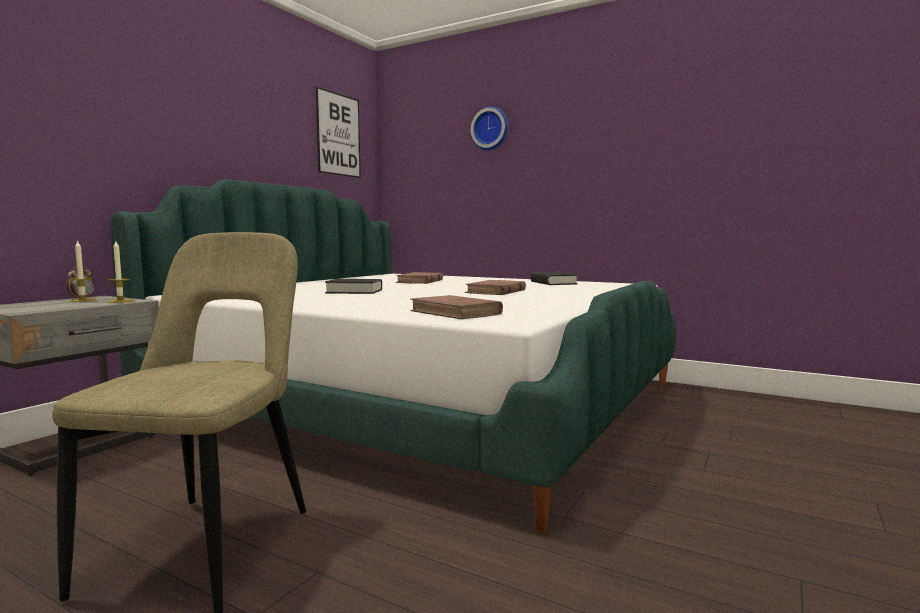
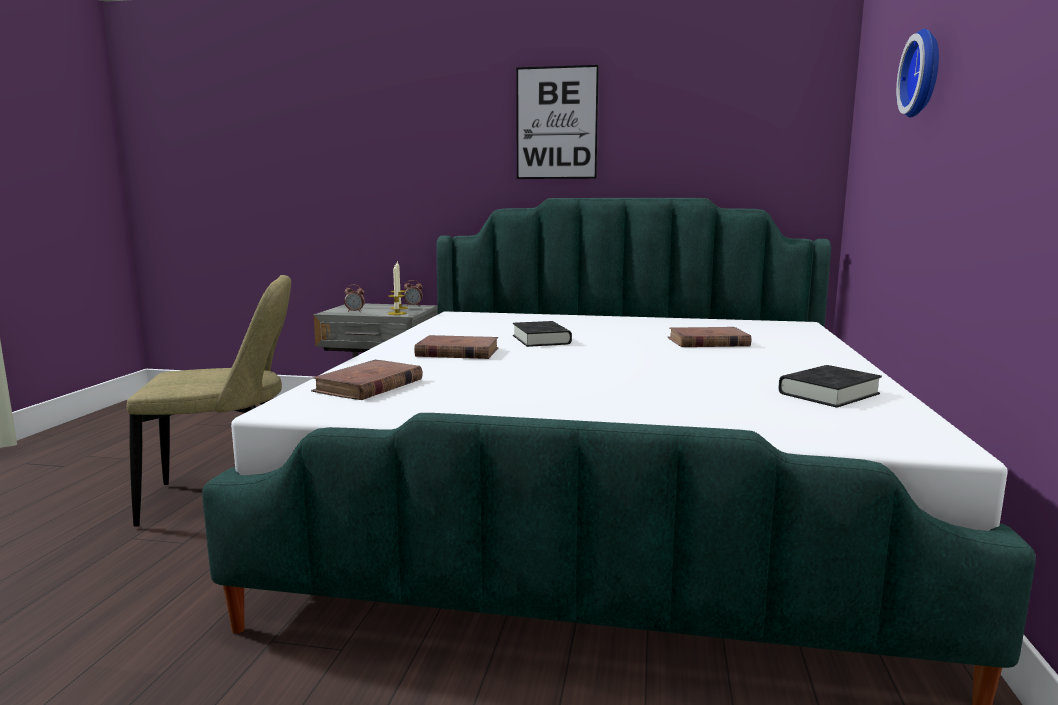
camera: 70 degrees right, 5 degrees up
(52, 307) = (355, 311): none -> alarm clock
(338, 135) = (757, 115): picture -> picture (556, 123)
(496, 291) = (617, 379): brown book -> brown book (457, 352)

